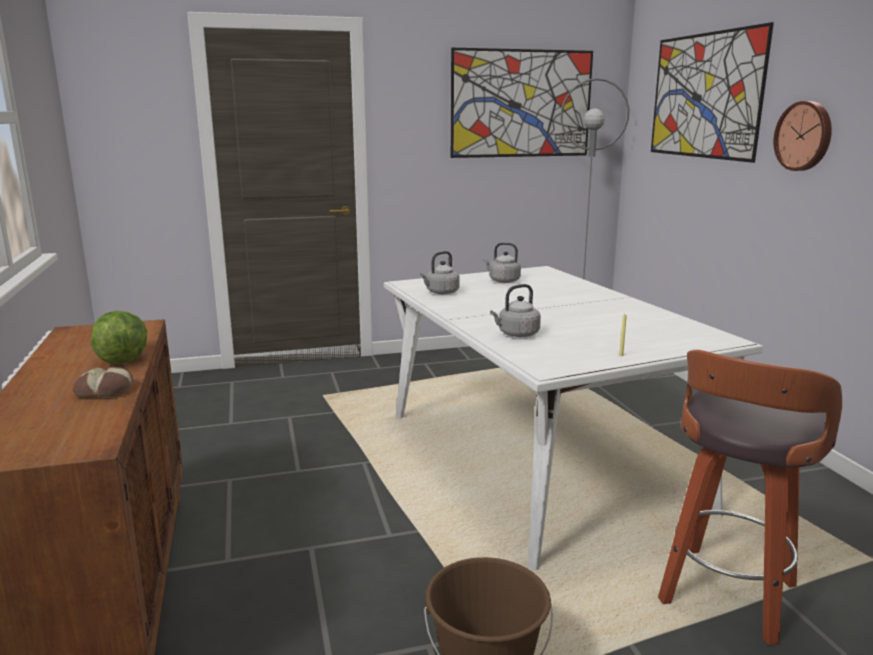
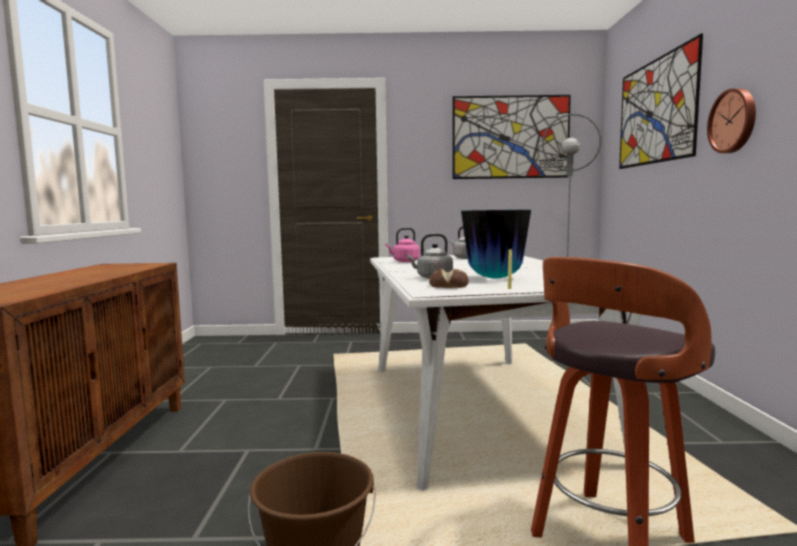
camera: 15 degrees right, 10 degrees down
(105, 390) = (68, 283): bread -> bread (449, 285)
(123, 358) = (111, 273): lettuce -> none
(441, 292) = (405, 261): grey kettle -> pink kettle
(585, 332) = (495, 278): none -> vase

